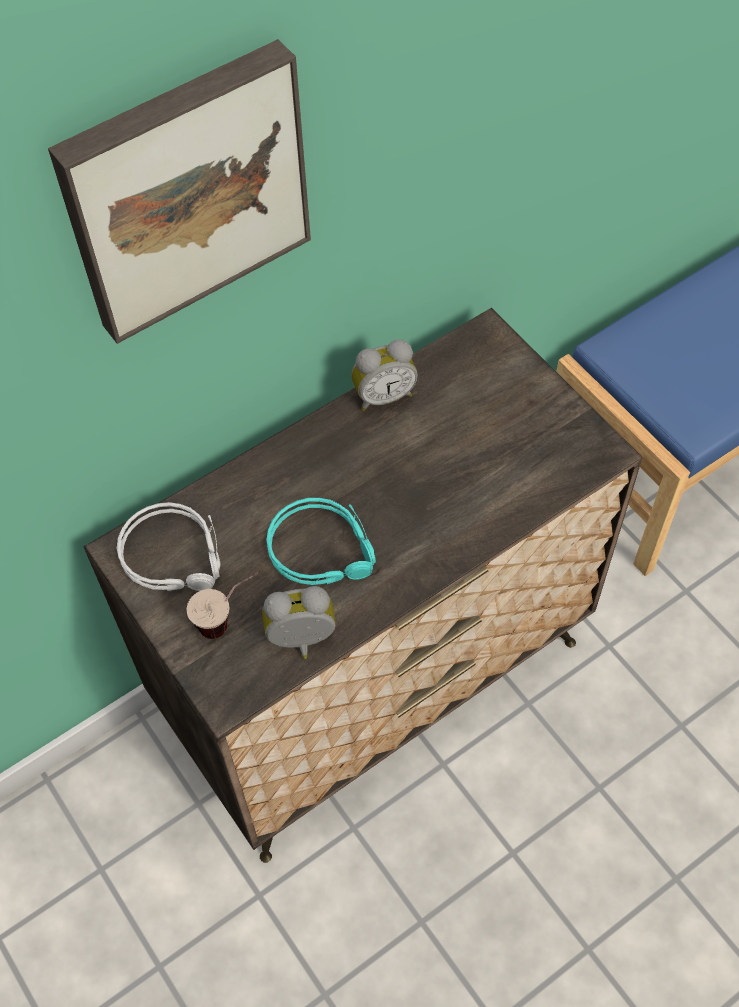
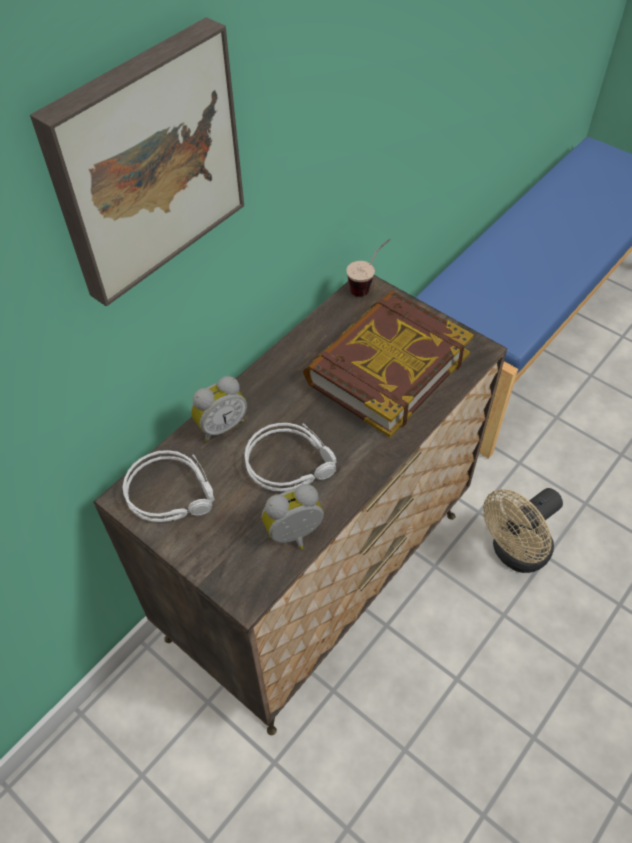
camera: 15 degrees left, 5 degrees down
(229, 620) = (231, 532): cup -> cup (368, 285)
(325, 548) = (292, 461): turquoise headphones -> grey headphones
(383, 395) = (302, 342): alarm clock -> alarm clock (221, 426)
(478, 452) = (386, 368): none -> book
(639, 711) = (514, 553): none -> beige fan

